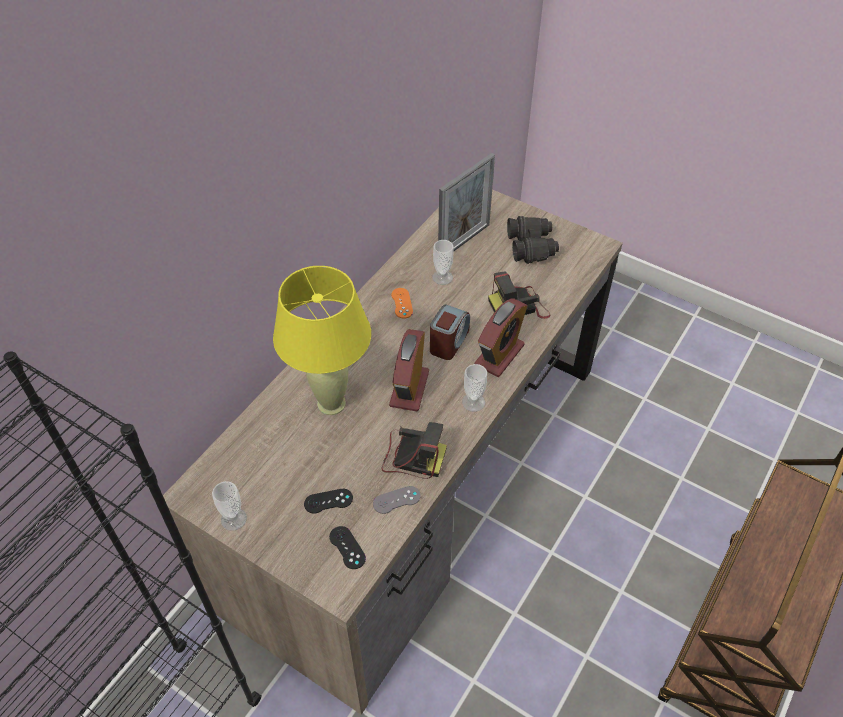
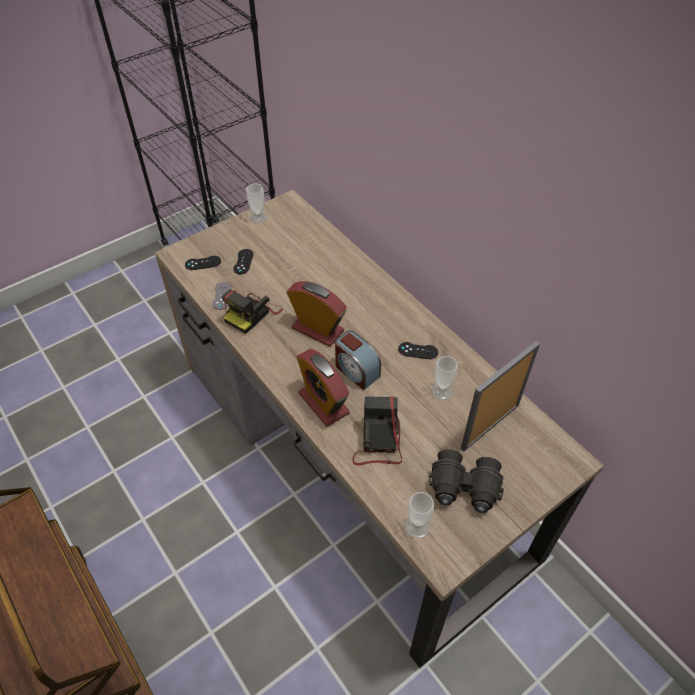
camera: 110 degrees right, 0 degrees up
(332, 404) = (326, 281): yellow table lamp -> none
(402, 303) = (418, 351): orange game controller -> black game controller
(464, 242) = (490, 426): picture frame -> picture frame turned 75 degrees clockwise
(473, 402) = (282, 367): cup -> cup (417, 526)

